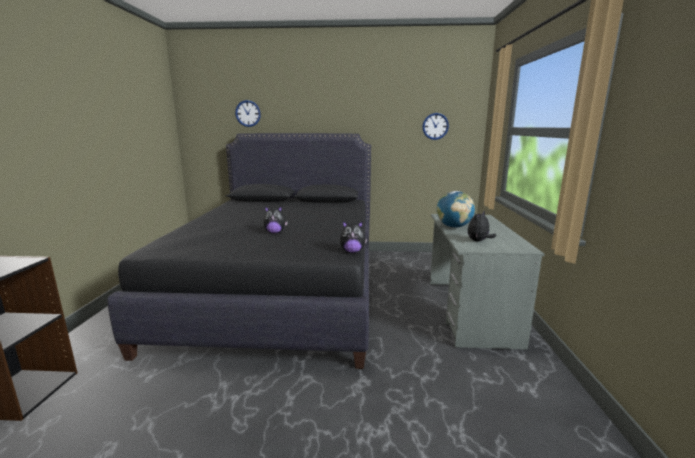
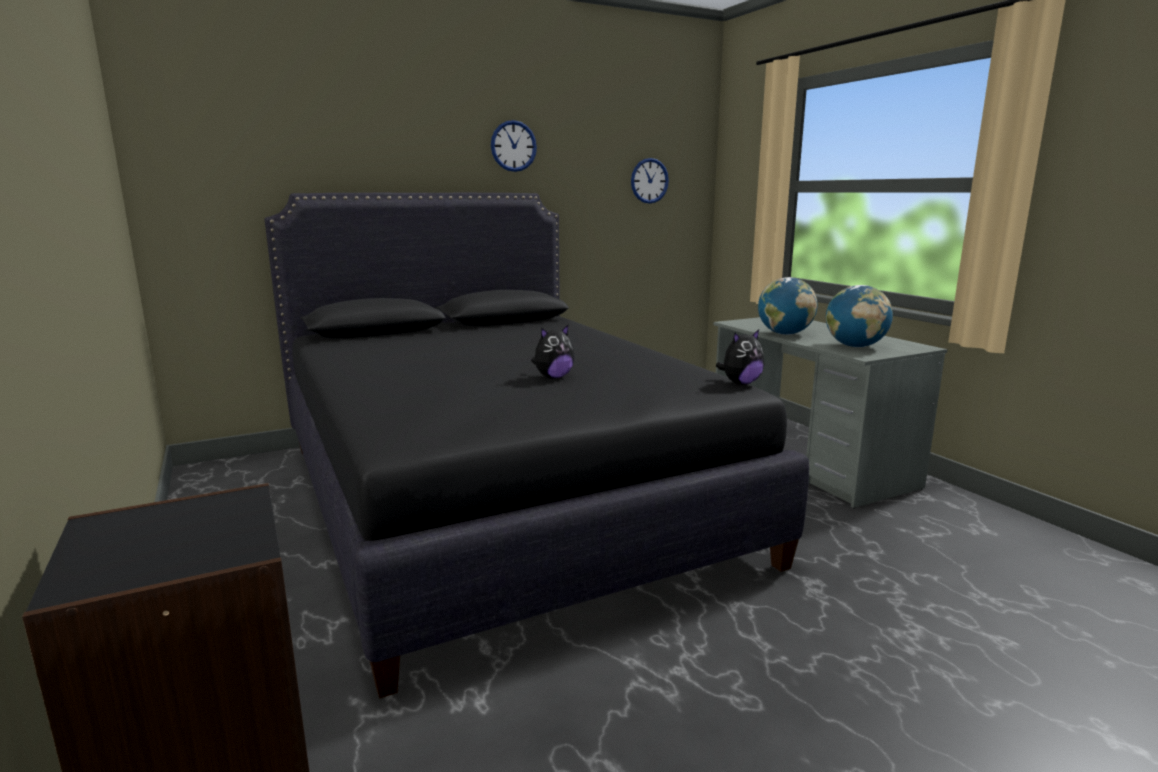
camera: 30 degrees left, 0 degrees up
(248, 113) = (308, 150): wall clock -> wall clock (513, 146)
(478, 241) = (855, 346): plush toy -> globe

